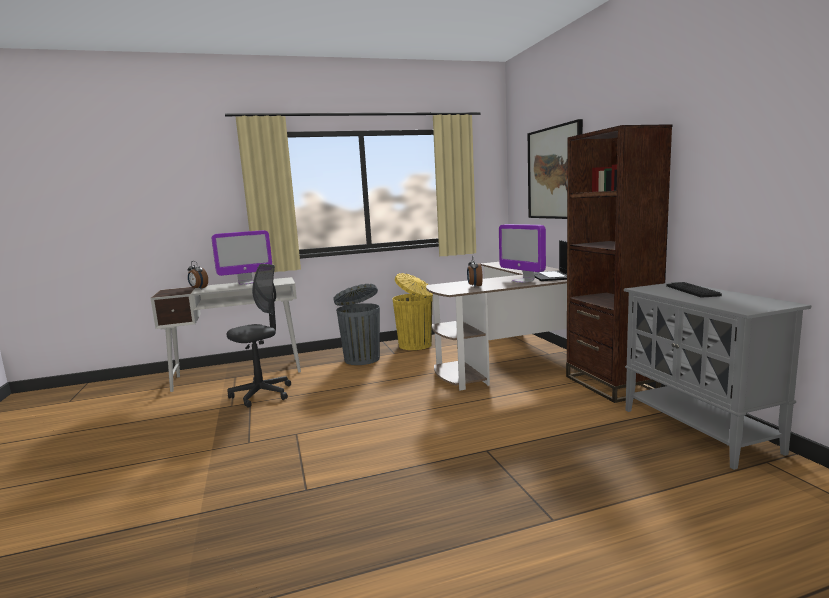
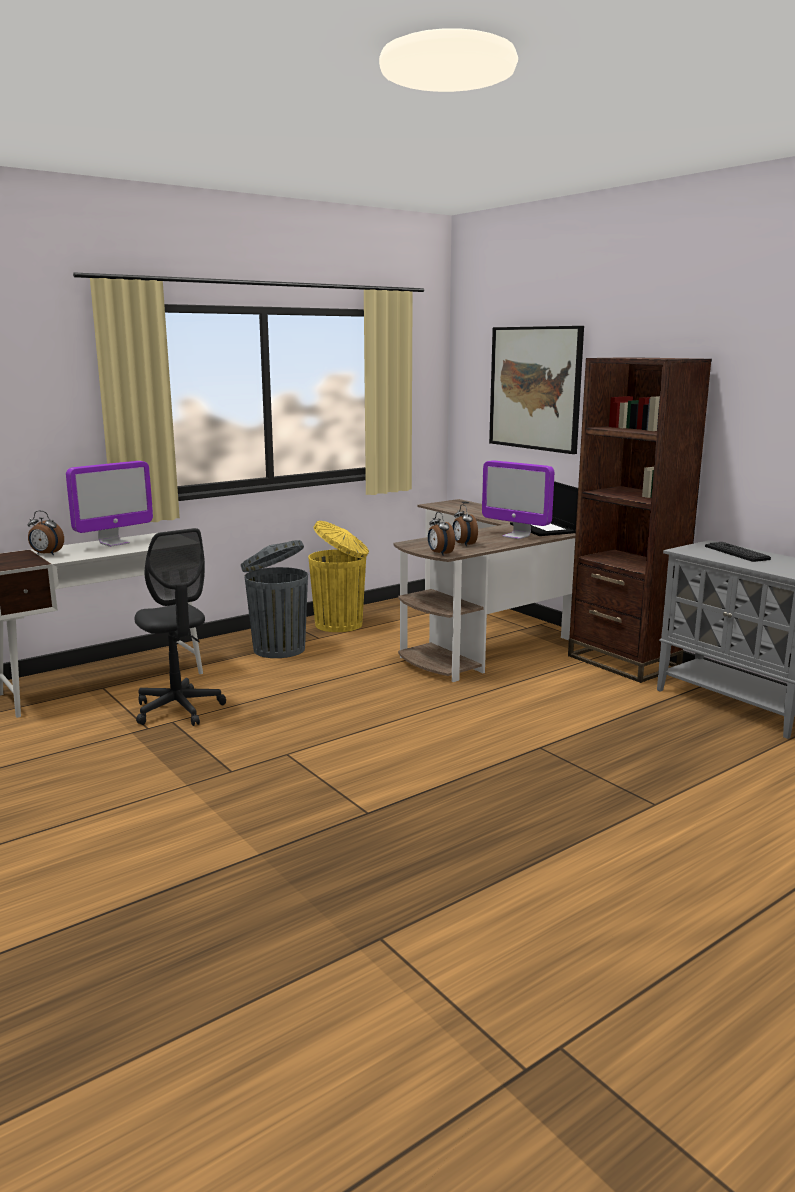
camera: 20 degrees left, 5 degrees up
(262, 395) = (178, 709): grey office chair -> grey office chair turned 120 degrees clockwise
(448, 291) = (439, 554): none -> alarm clock

